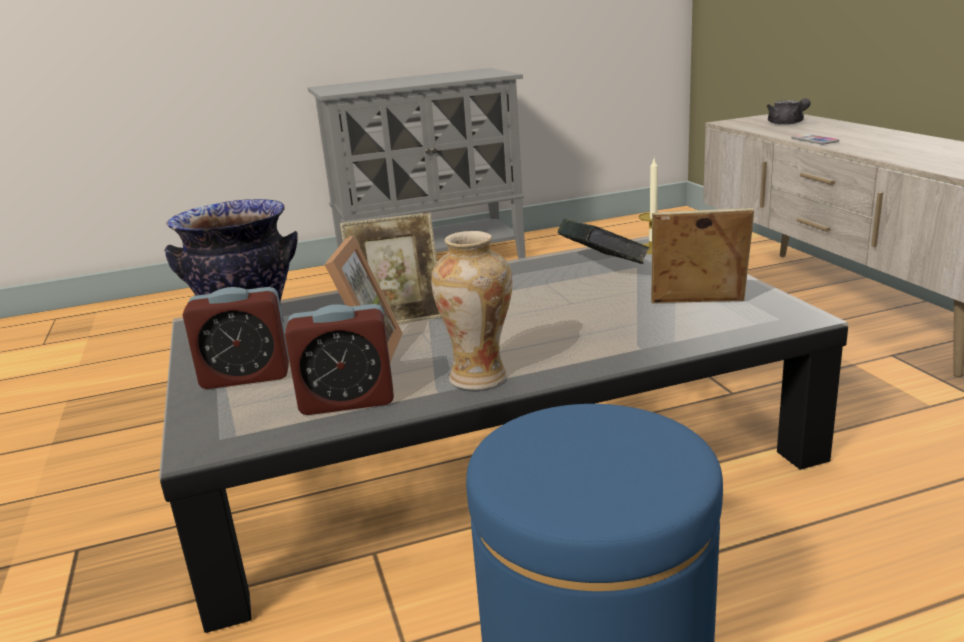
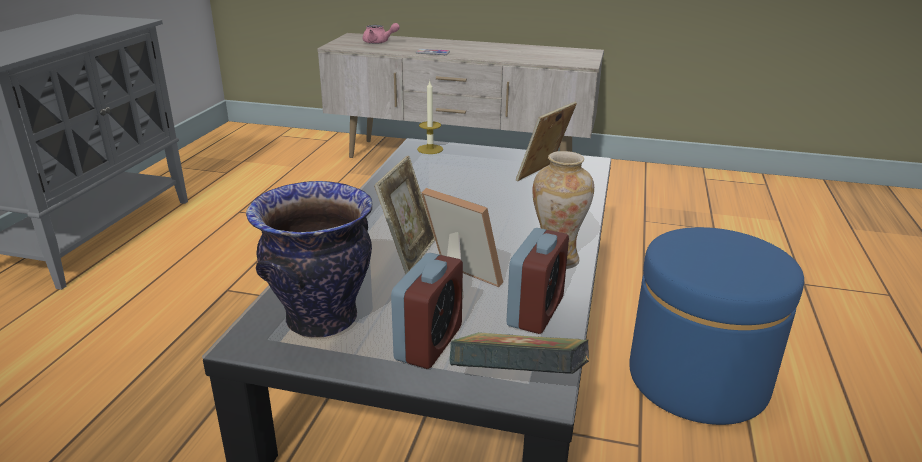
camera: 60 degrees left, 5 degrees up
(602, 269) = (437, 171): book -> book (518, 384)
(787, 123) = (379, 42): grey teapot -> pink teapot

